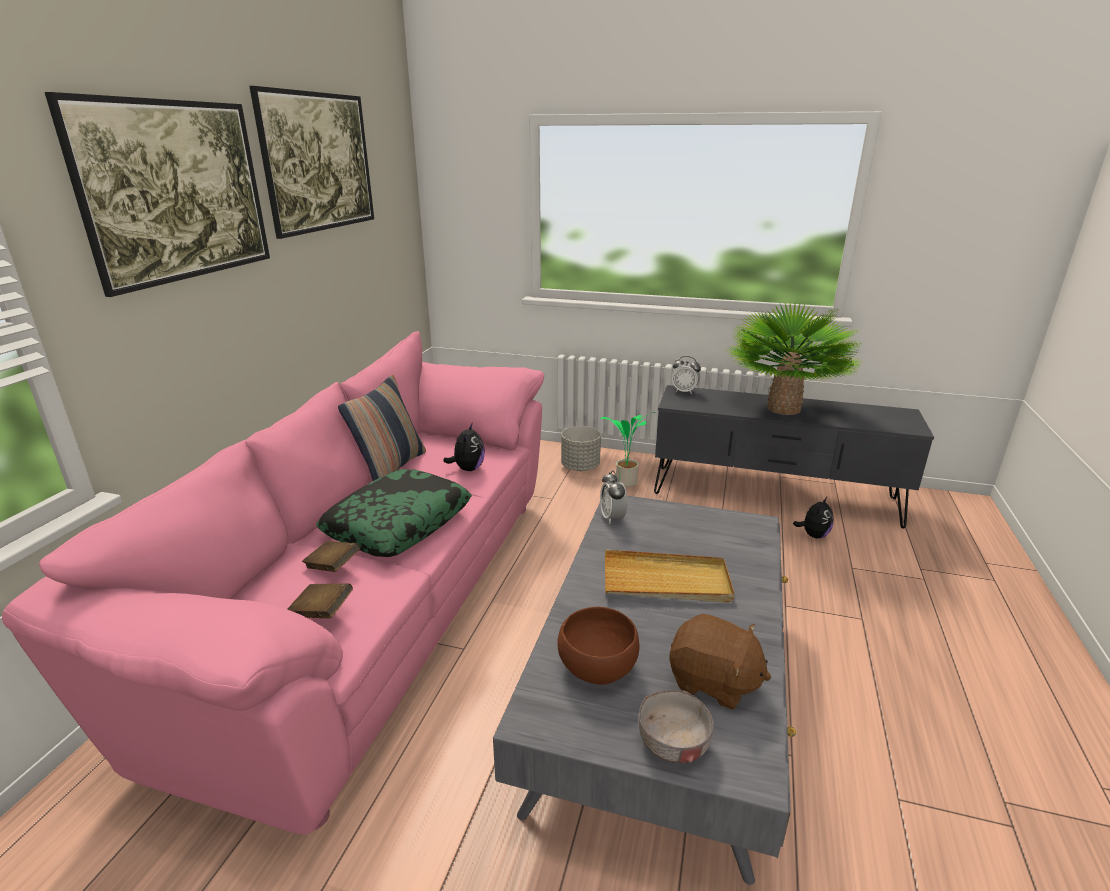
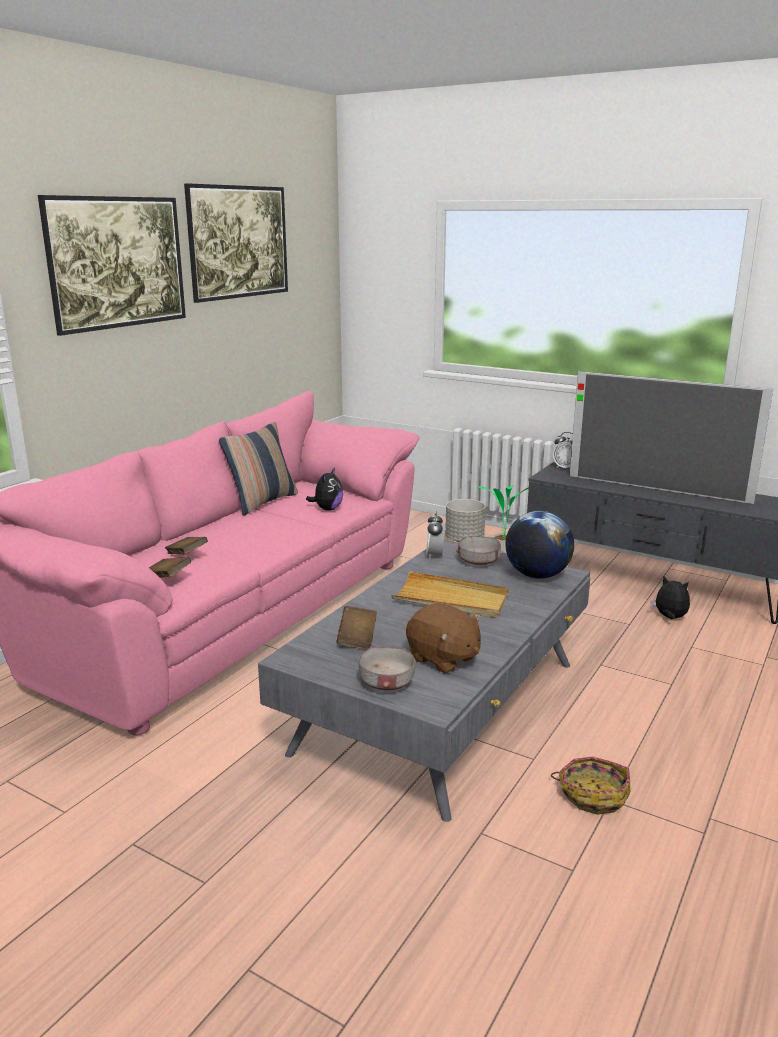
camera: 15 degrees right, 5 degrees down
(398, 523) = (250, 537): pillow -> none
(597, 667) = (357, 639): brown bowl -> brown book
(662, 520) = (478, 561): none -> grey bowl
(732, 530) = (537, 575): none -> globe
(783, 408) = (657, 489): potted plant -> television
(813, 535) = (669, 618): plush toy -> plush toy turned 105 degrees counterclockwise
(877, 796) = (593, 794): none -> basket

